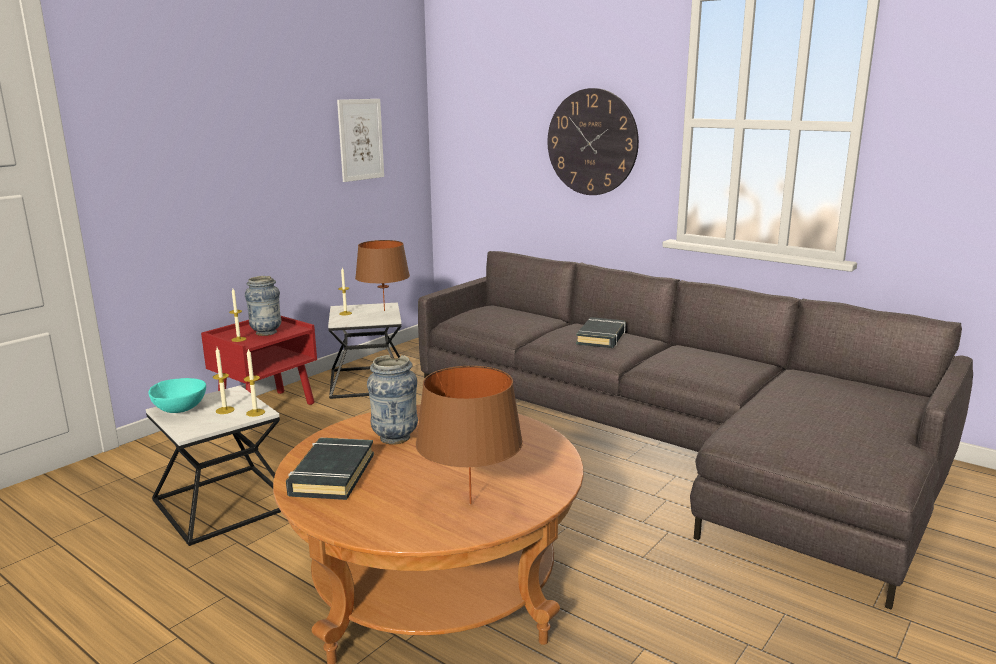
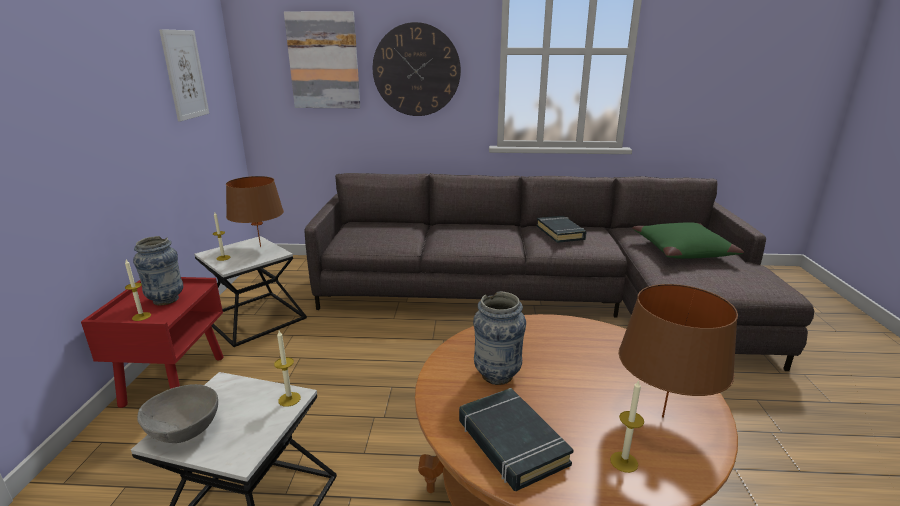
camera: 35 degrees left, 5 degrees up
(180, 410) = (185, 431): turquoise bowl -> grey bowl
(225, 410) = (247, 410): candle -> candle (624, 462)
(505, 129) = (324, 61): none -> picture
(601, 337) = (482, 231): black book -> black book (560, 232)
(822, 407) = (682, 250): none -> green pillow

